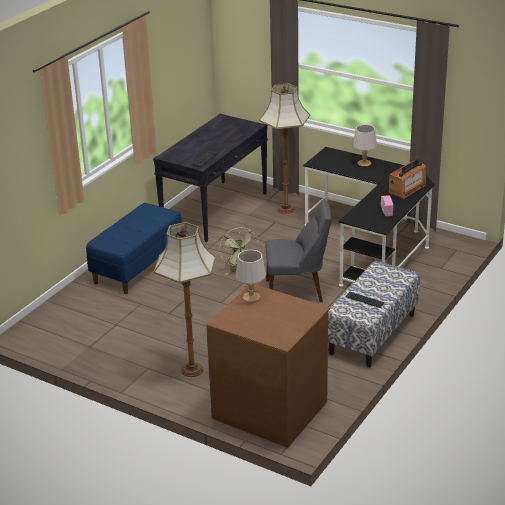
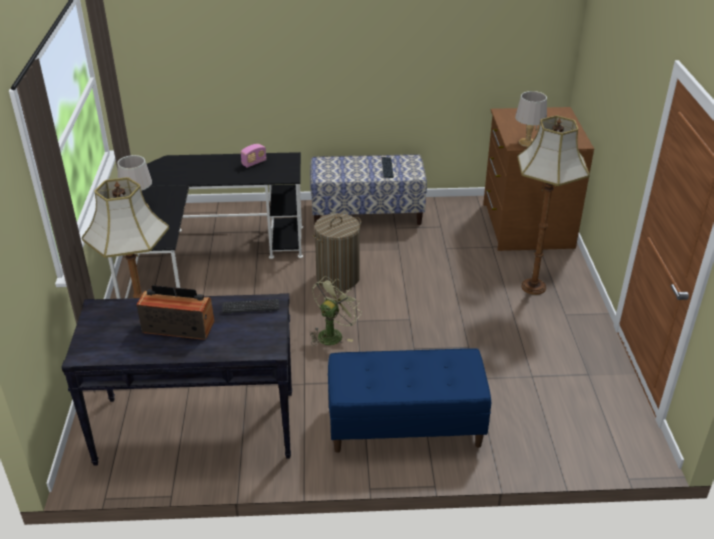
camera: 125 degrees left, 5 degrees up
(297, 291) = (338, 278): grey chair -> laundry basket
(407, 189) = (190, 165): radio -> radio (178, 327)

